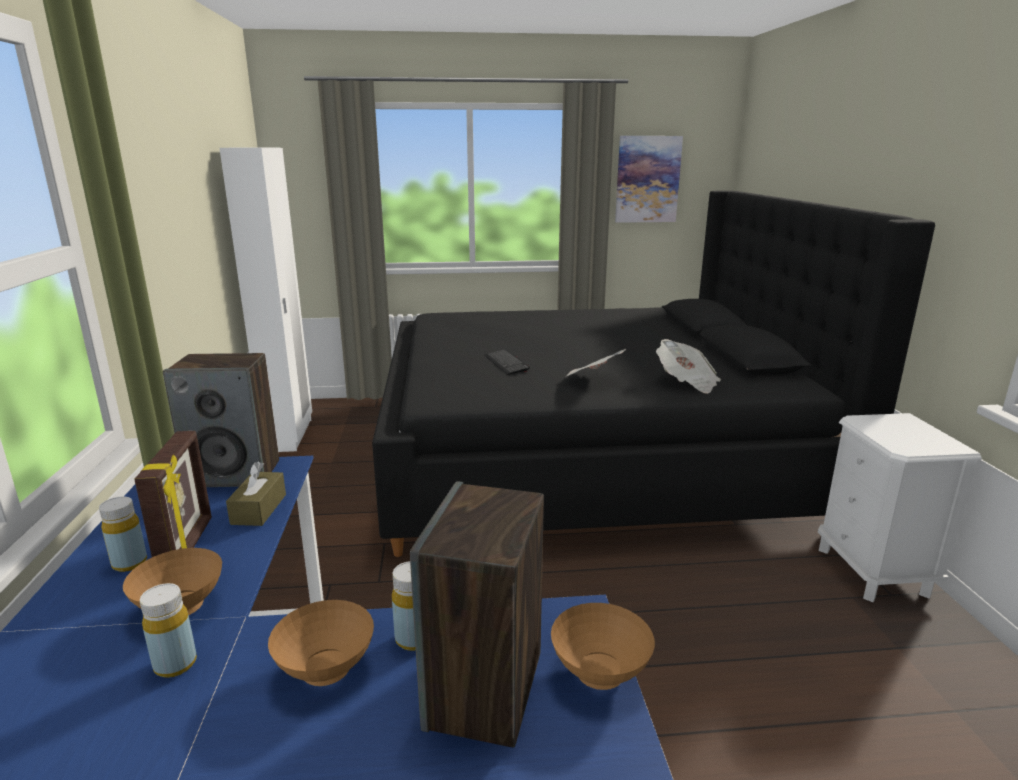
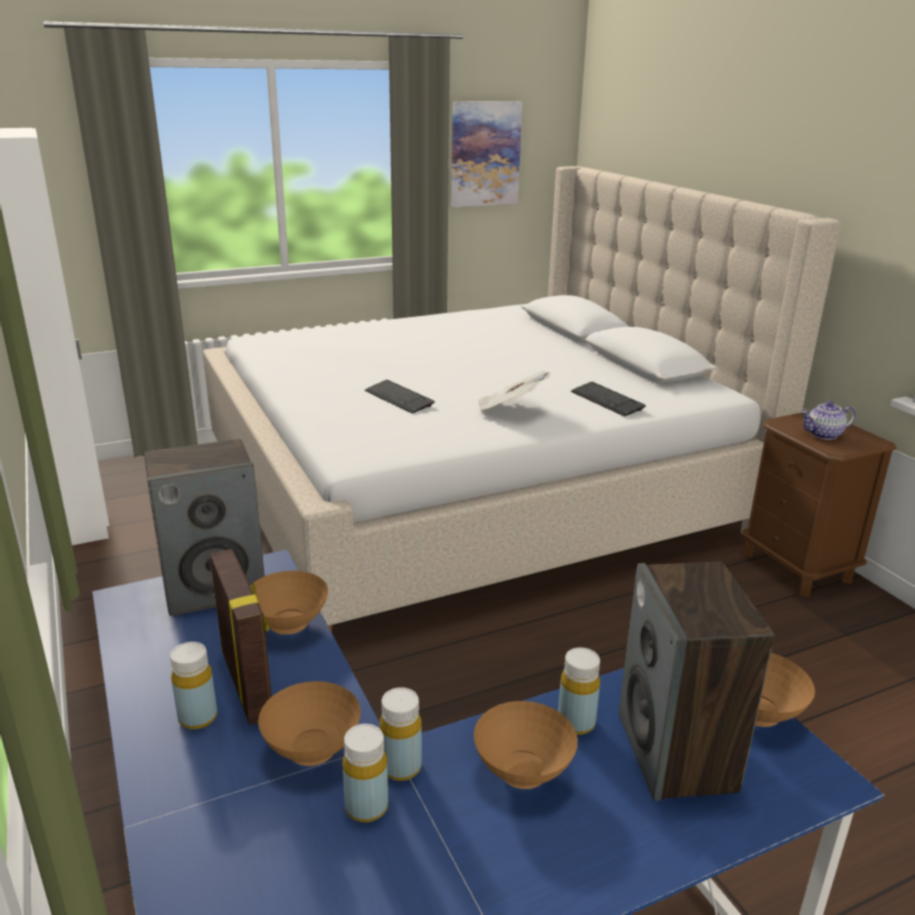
camera: 20 degrees left, 5 degrees up
(233, 639) = (401, 767): none -> yellow bottle
(259, 509) = (288, 625): brown tissue box -> brown bowl
(590, 457) = (476, 490): black bed -> beige bed
(687, 383) = (607, 401): newspaper -> keyboard
(873, 571) = (796, 567): white nightstand -> brown nightstand
(899, 435) = (823, 435): none -> teapot

